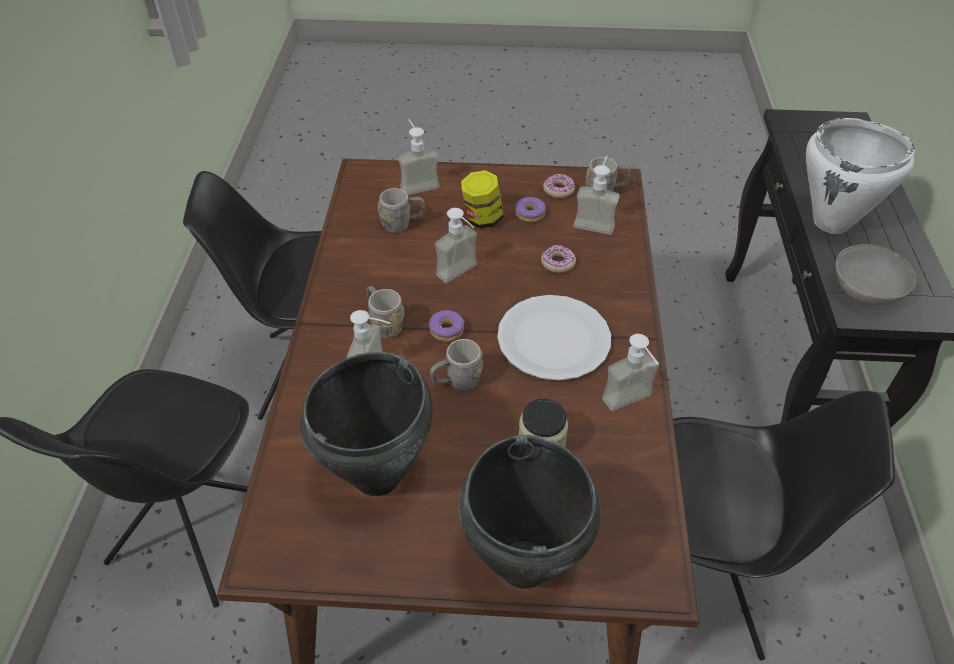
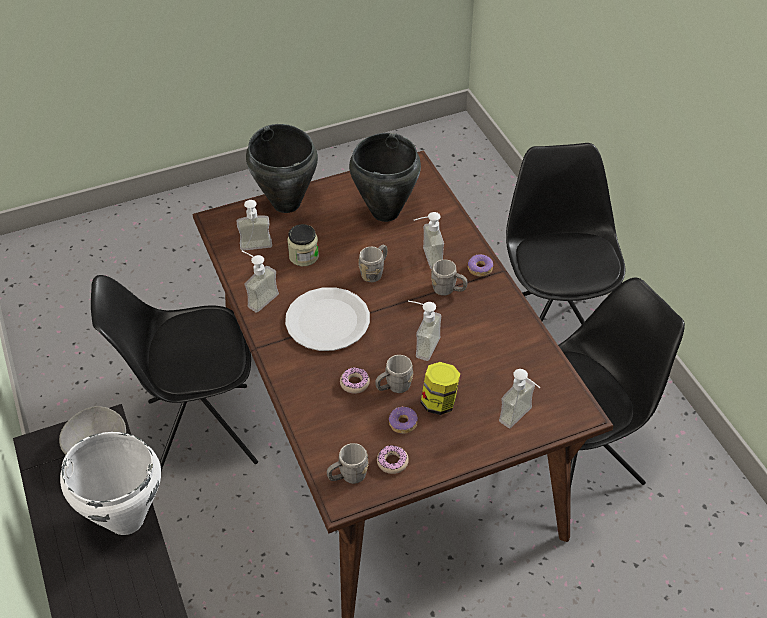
camera: 155 degrees right, 0 degrees up
(403, 224) = (499, 372): grey mug -> grey mug (394, 387)
(447, 330) = (403, 301): donut -> donut (479, 269)
(595, 221) = (343, 437): soap dispenser -> soap dispenser (256, 250)

